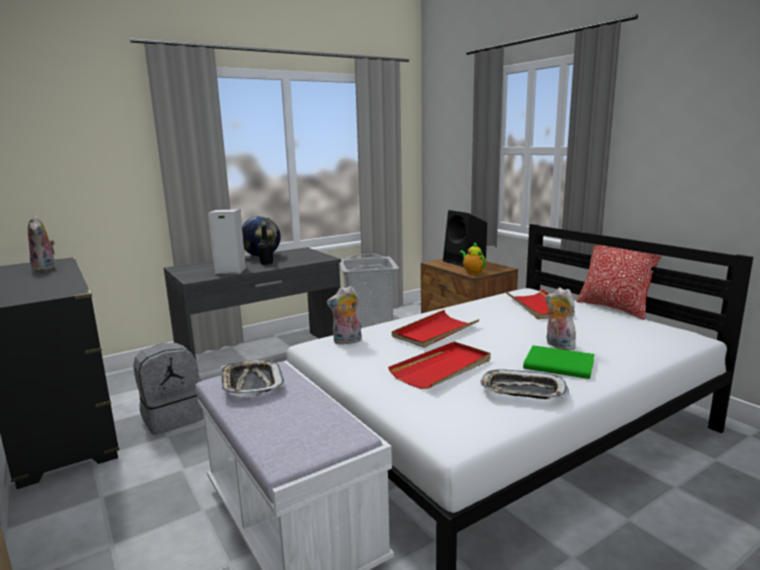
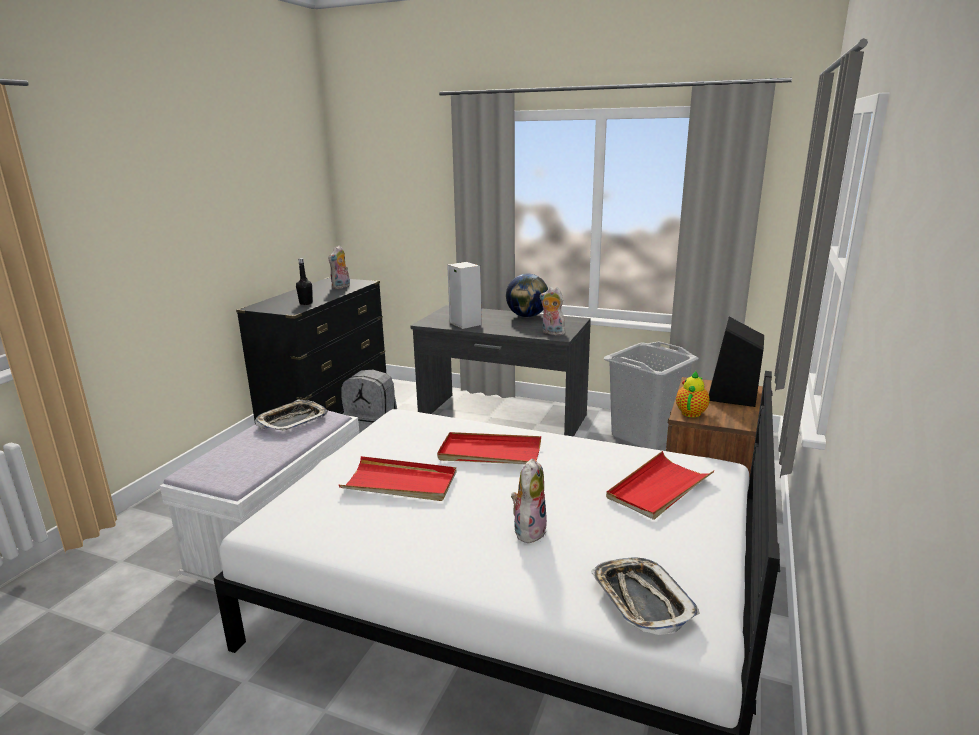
camera: 55 degrees right, 5 degrees up
(266, 263) = (506, 325): black bottle -> black bottle (306, 303)
(347, 341) = (420, 424): plush toy -> plush toy (551, 333)
(522, 391) = (380, 536): tray -> tray (641, 600)
(561, 365) = (467, 544): green book -> none
(614, 308) = (744, 546): pillow -> none

